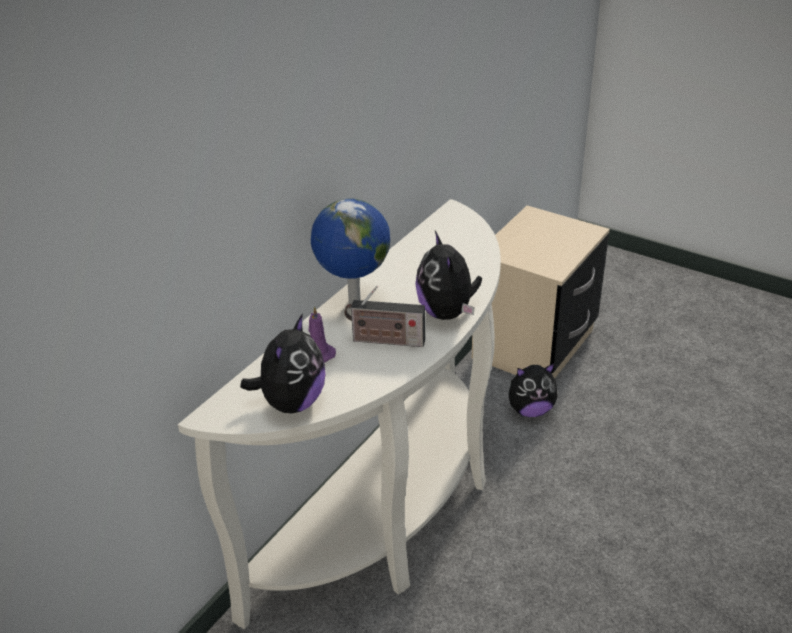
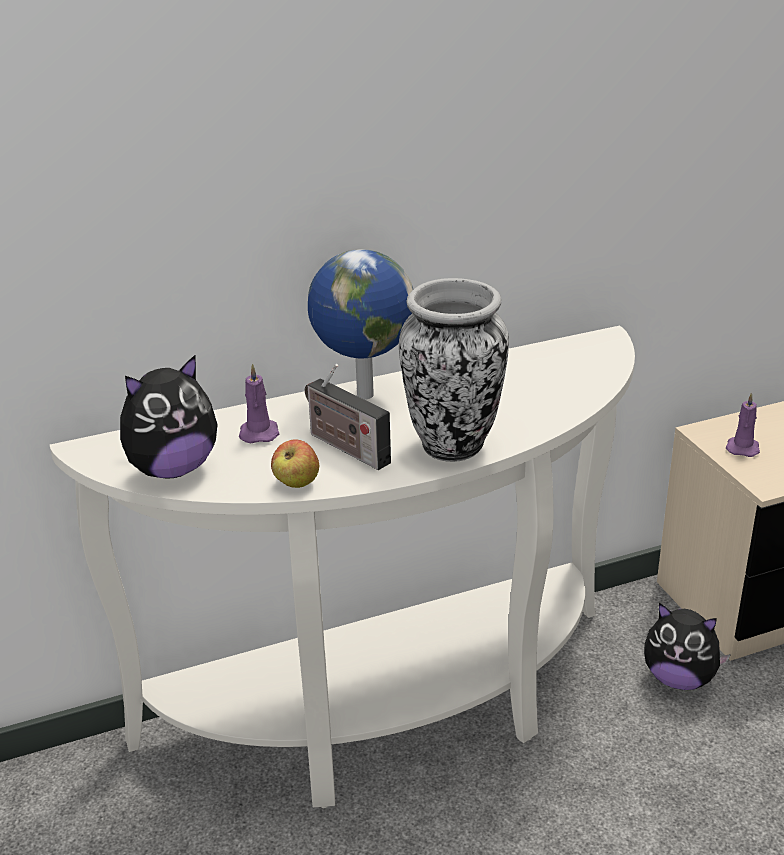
camera: 35 degrees right, 5 degrees down
(384, 376) = (296, 483): none -> apple
(447, 313) = (454, 445): plush toy -> vase
(522, 253) = (742, 448): none -> purple candle

